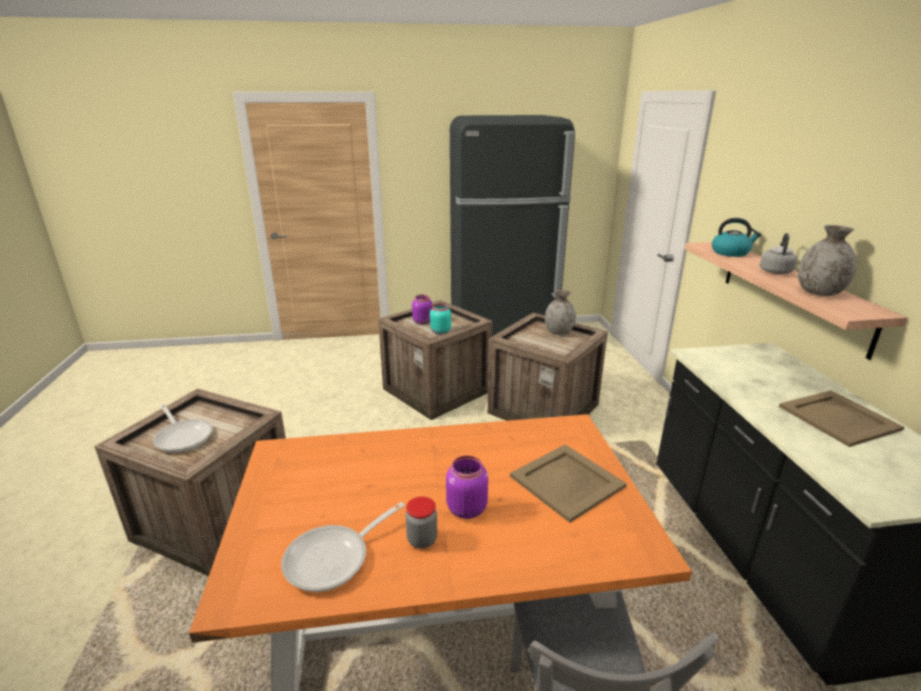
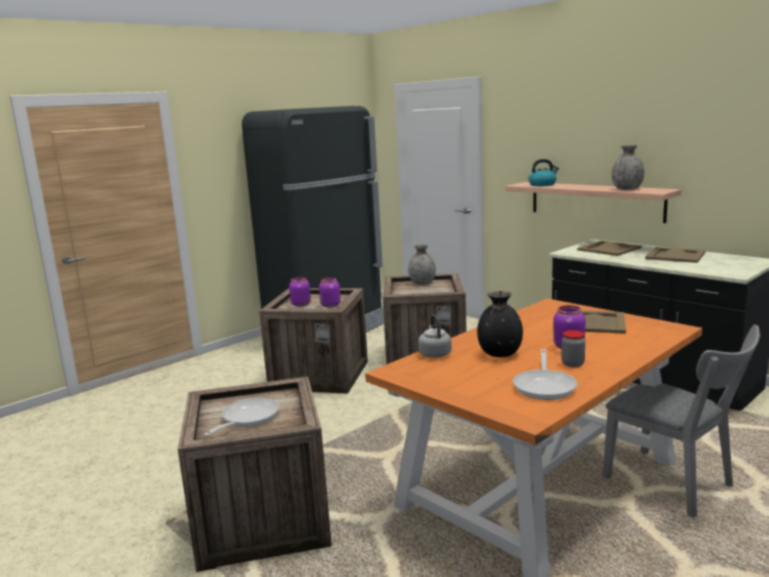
camera: 35 degrees left, 10 degrees down
(183, 436) = (247, 419): frying pan -> frying pan turned 75 degrees counterclockwise
(389, 479) = (500, 354): none -> black vase
(440, 332) = (330, 306): turquoise jar -> purple jar
(760, 368) = (608, 249): none -> beige tray
(775, 271) = (586, 186): grey kettle -> grey kettle (434, 354)

